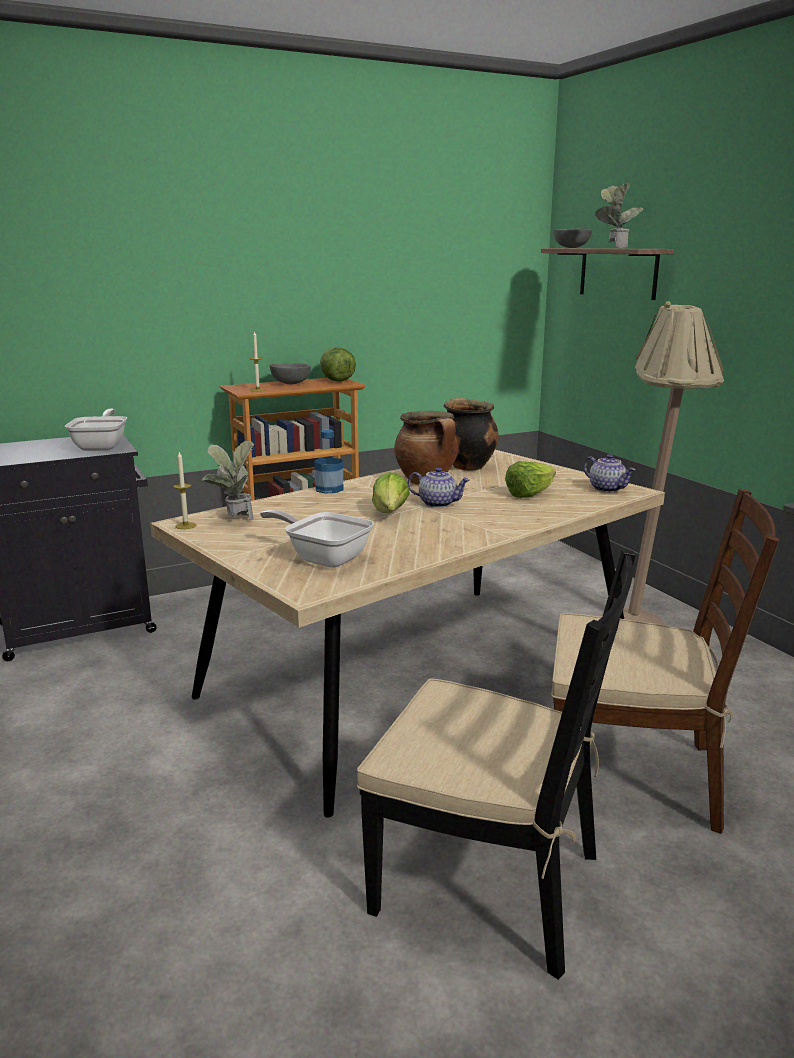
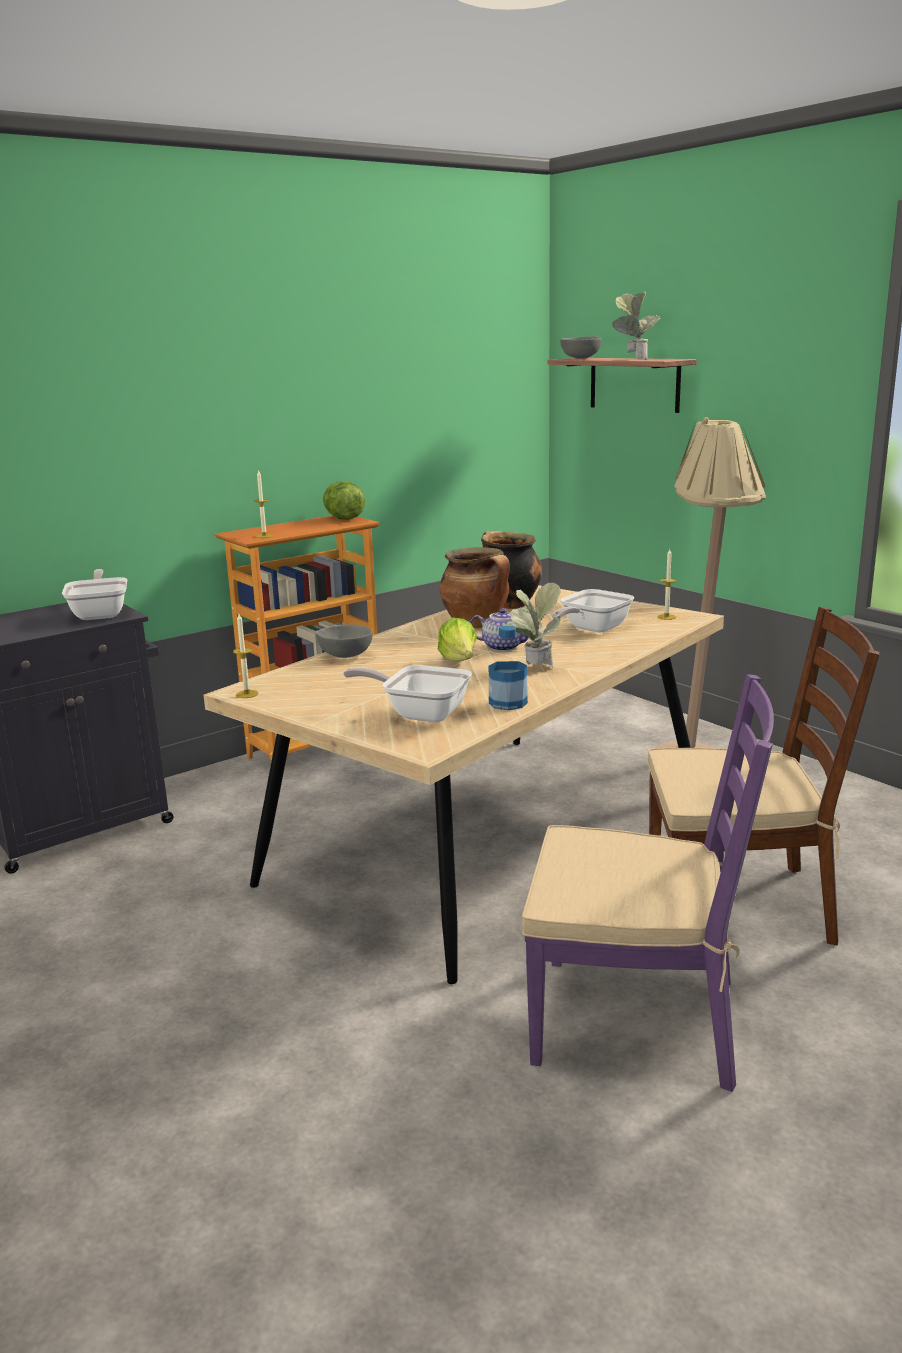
camera: 10 degrees left, 0 degrees up
(234, 520) = (296, 683): potted plant -> potted plant (534, 669)
(290, 384) = (294, 526): grey bowl -> grey bowl (344, 656)
(329, 489) = (376, 641): bottle -> bottle (508, 703)
(489, 883) = (637, 1020): black chair -> purple chair
(529, 494) = (591, 629): lettuce -> frying pan
(607, 489) = (666, 617): teapot -> candle

